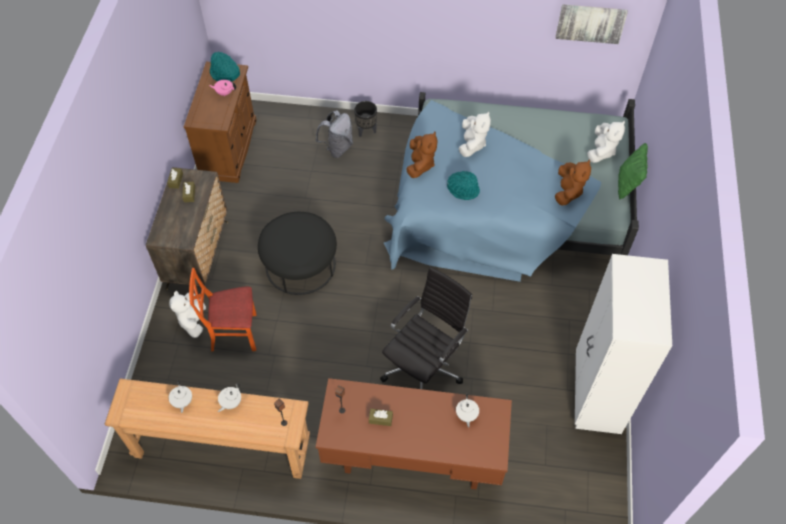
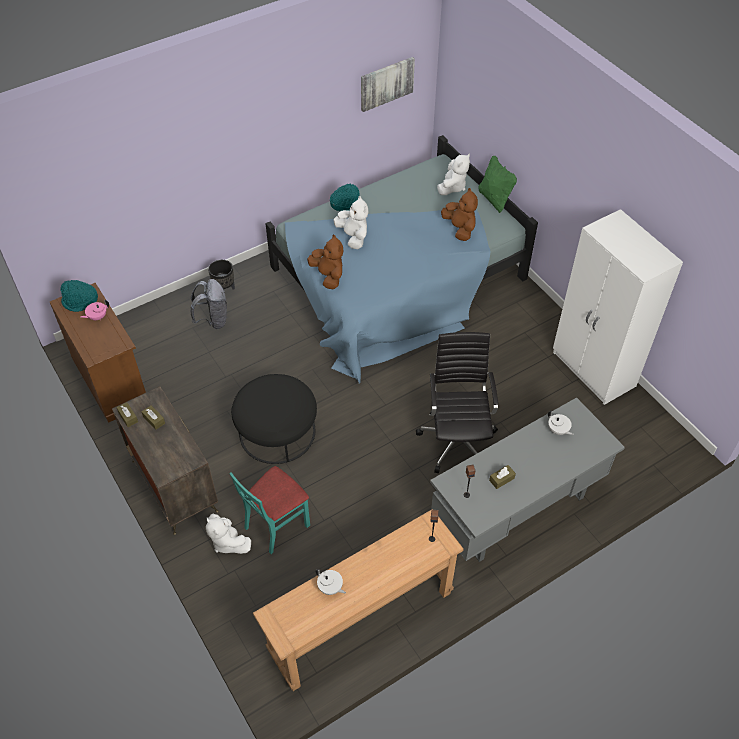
camera: 40 degrees left, 5 degrees down
(231, 402) = (372, 557): white teapot -> none
(234, 333) = (276, 525): orange chair -> turquoise chair
(412, 458) = (517, 511): brown desk -> grey desk
(463, 189) = (381, 273): turquoise hat -> turquoise hat (346, 204)
(601, 151) = (452, 187): white plush toy -> white plush toy turned 45 degrees clockwise

